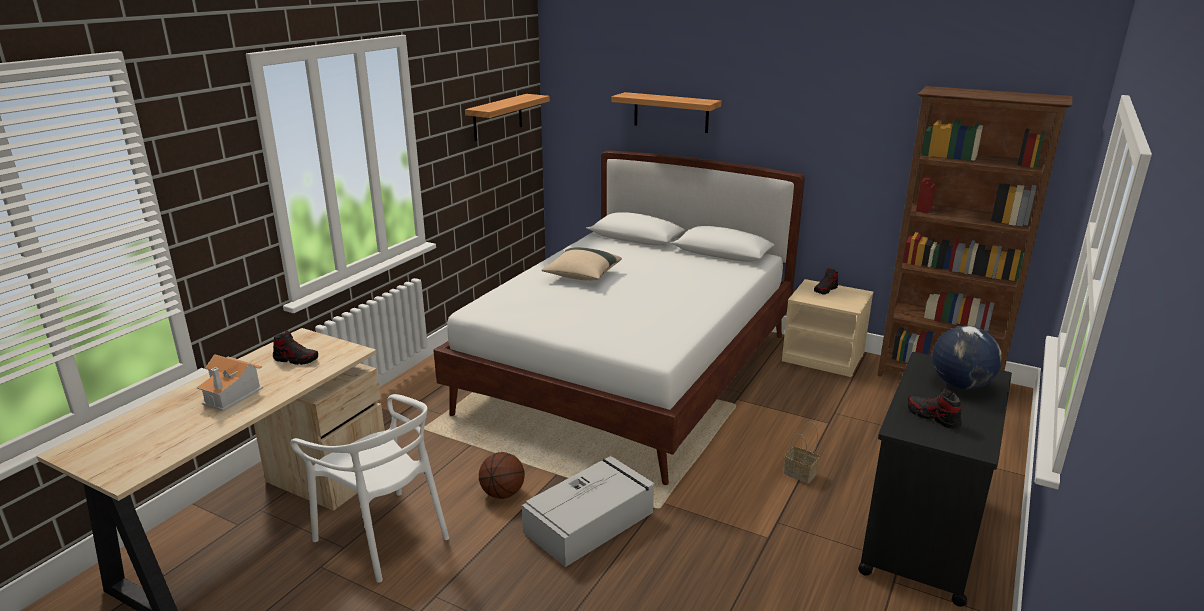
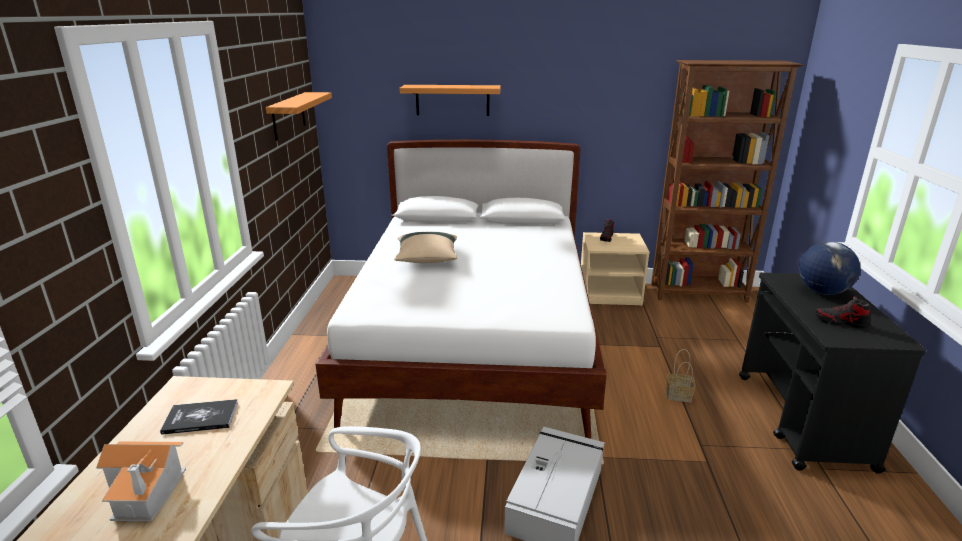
camera: 25 degrees left, 0 degrees up
(296, 359) = (201, 418): shoe -> book
(502, 493) = (451, 496): basketball -> none

